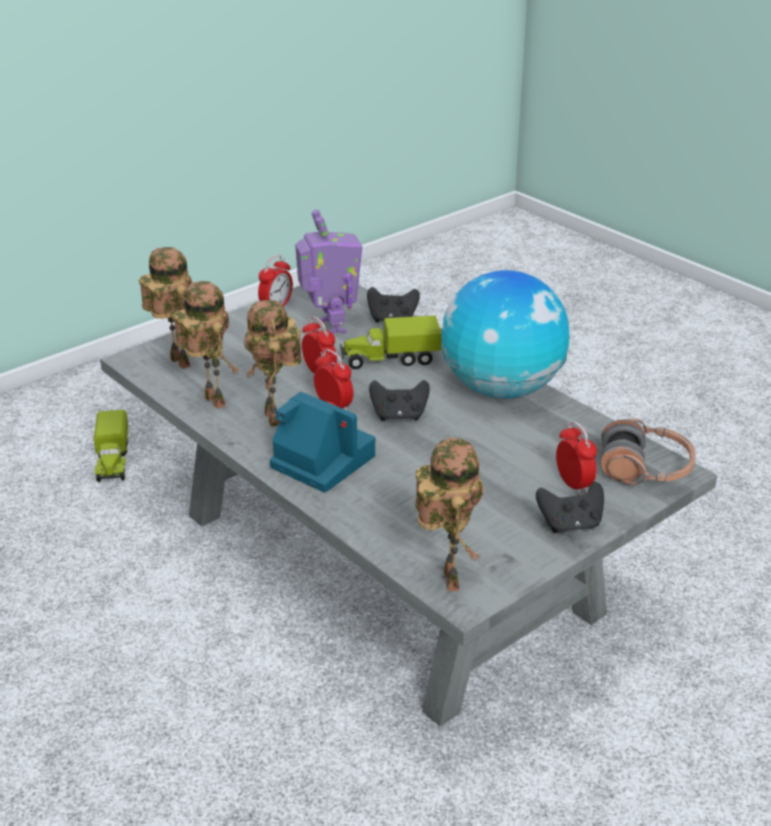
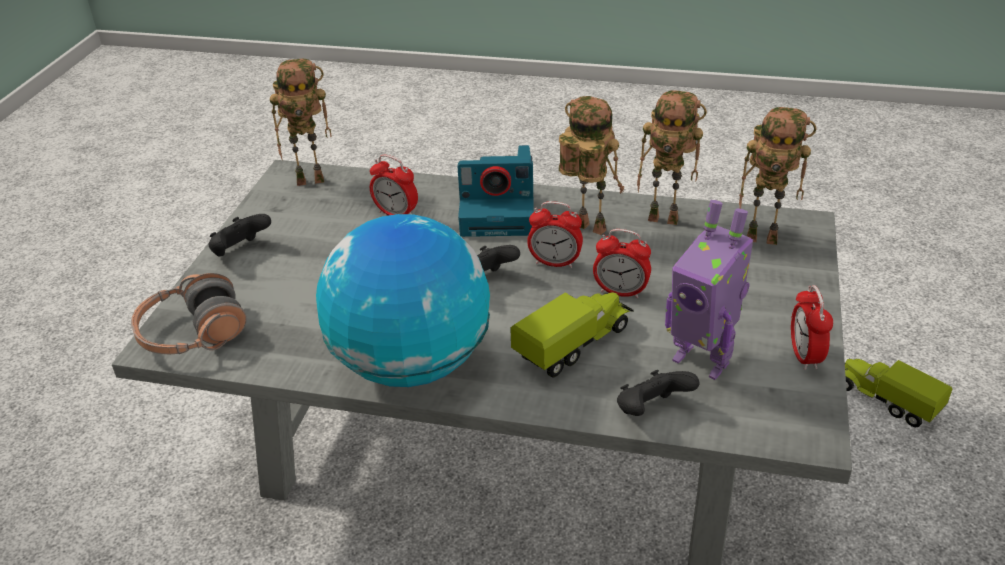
camera: 145 degrees right, 5 degrees up
(446, 578) = (312, 179): toy robot -> toy robot turned 60 degrees counterclockwise
(573, 484) = (258, 287): alarm clock -> alarm clock (396, 214)

